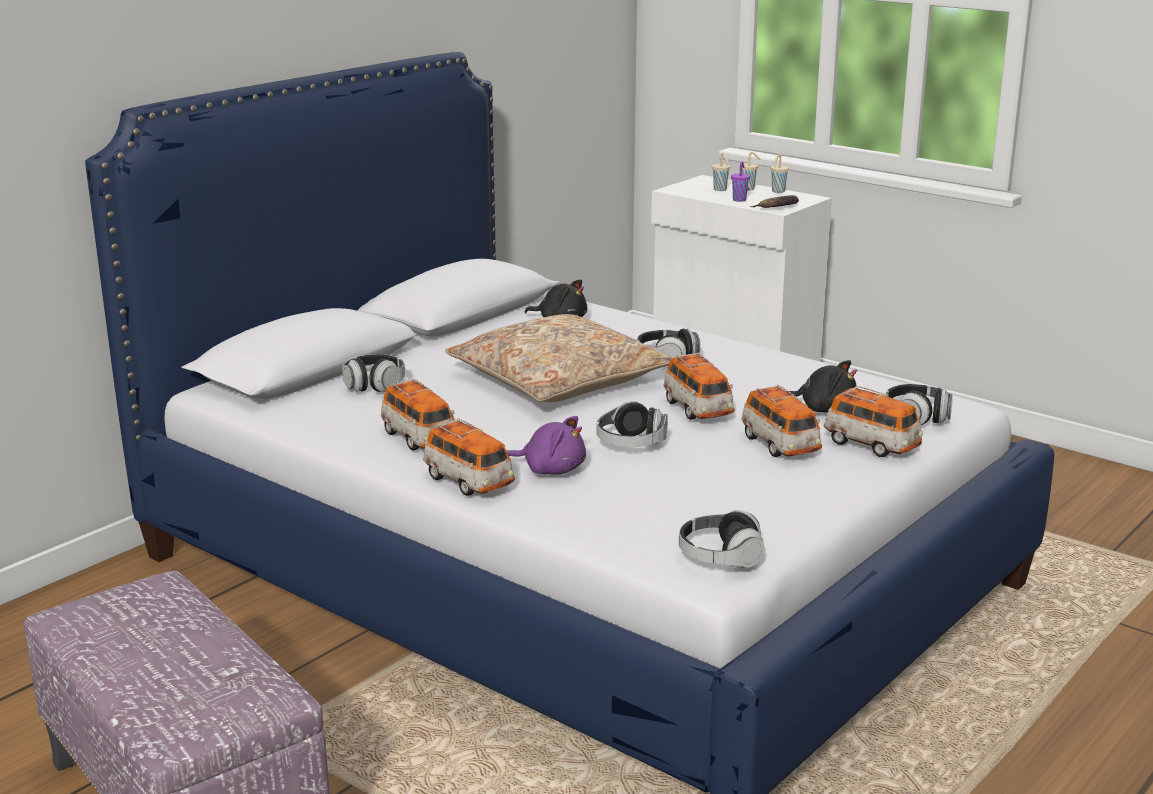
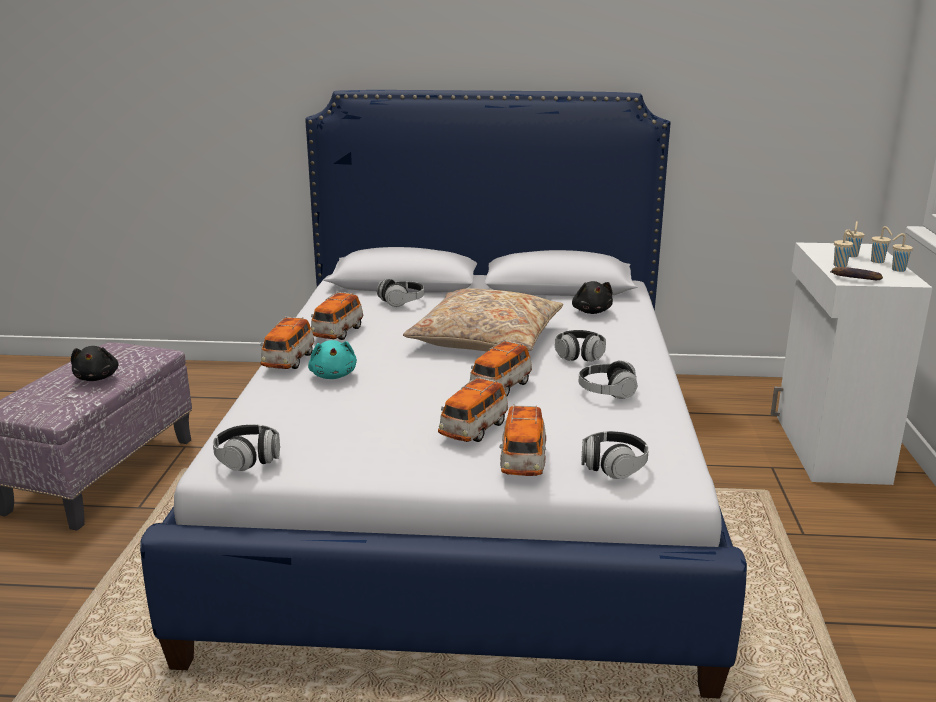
camera: 55 degrees right, 0 degrees up
(551, 470) = (333, 375): purple plush toy -> turquoise plush toy
(631, 444) = (401, 384): headphones -> headphones (607, 392)
(739, 200) = (840, 265): purple cup -> beige cup
(824, 409) = (573, 428): black plush toy -> black plush toy (97, 377)

